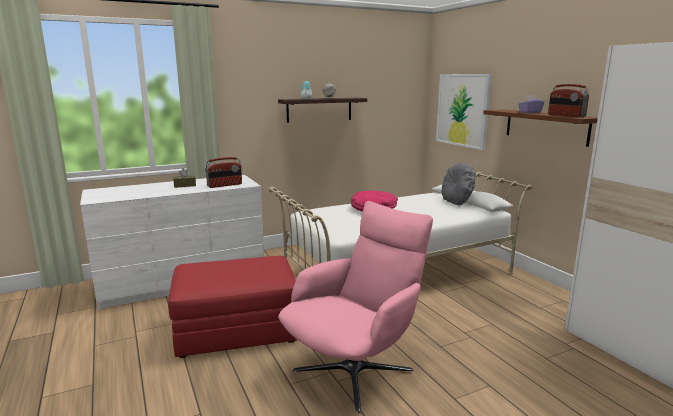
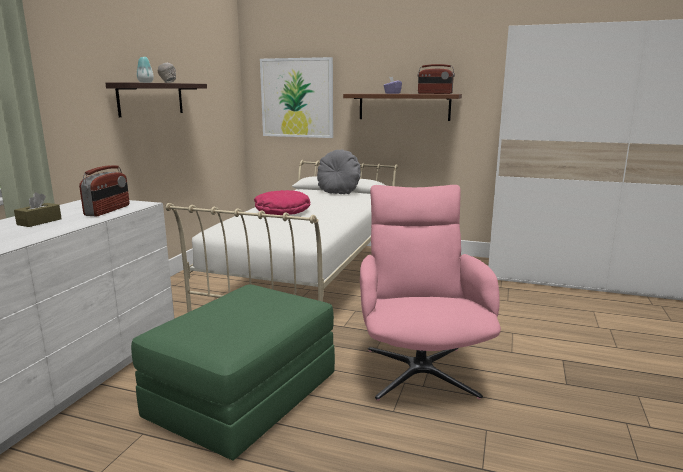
camera: 45 degrees left, 0 degrees up
(237, 329) = (244, 397): red ottoman -> green ottoman

